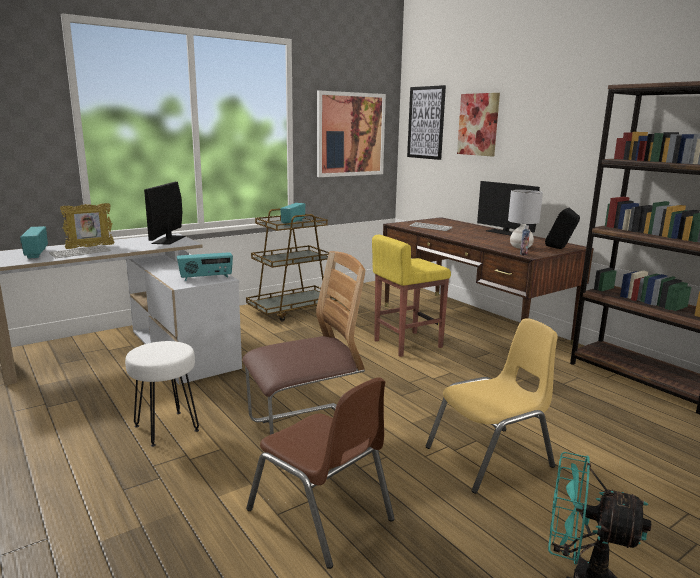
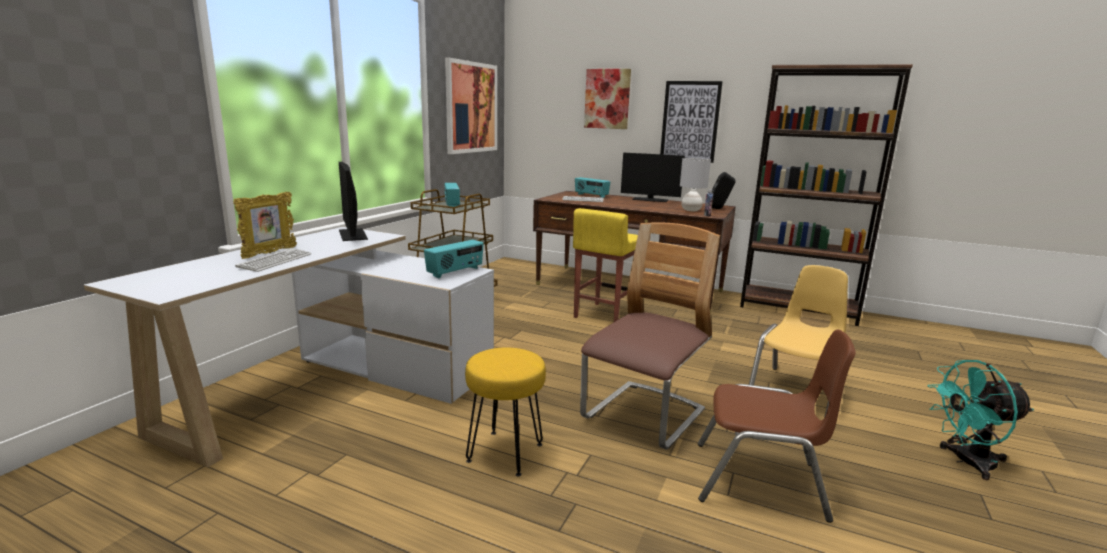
camera: 30 degrees left, 0 degrees up
(36, 253) = (209, 269): radio -> radio (591, 196)
(166, 429) = (505, 453): white stool -> yellow stool
(426, 122) = (541, 97): picture -> picture (690, 121)

